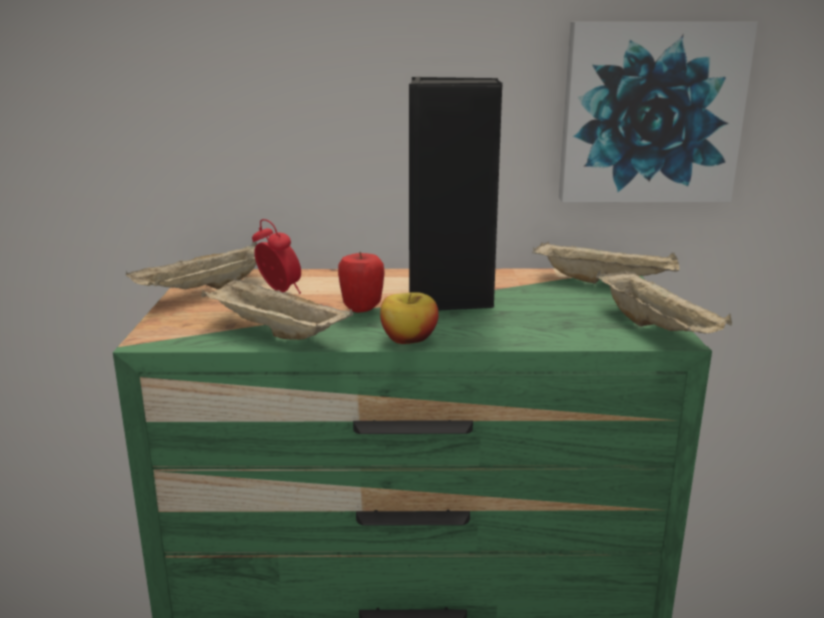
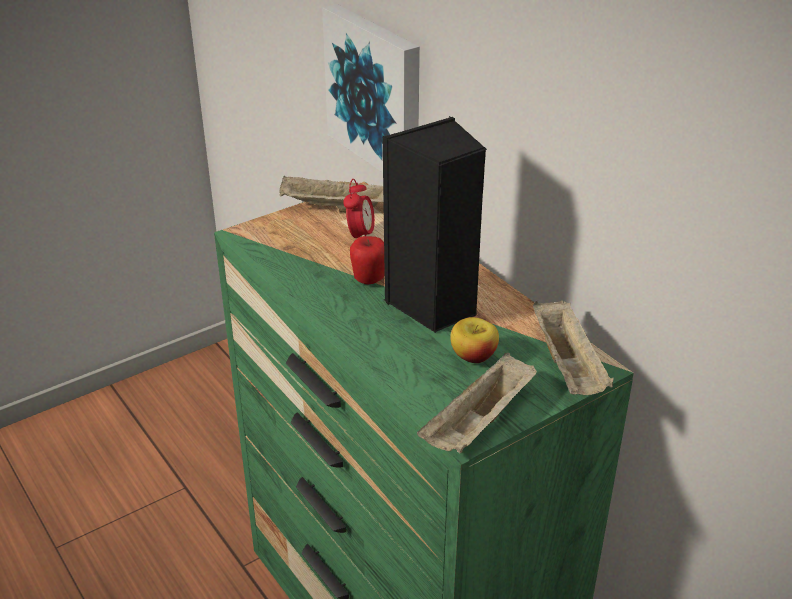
camera: 55 degrees right, 15 degrees up
(273, 331) = (294, 266): beige tray -> none
(408, 339) = (334, 321): apple -> apple (473, 356)
(649, 113) = (673, 231): picture -> picture (377, 92)

